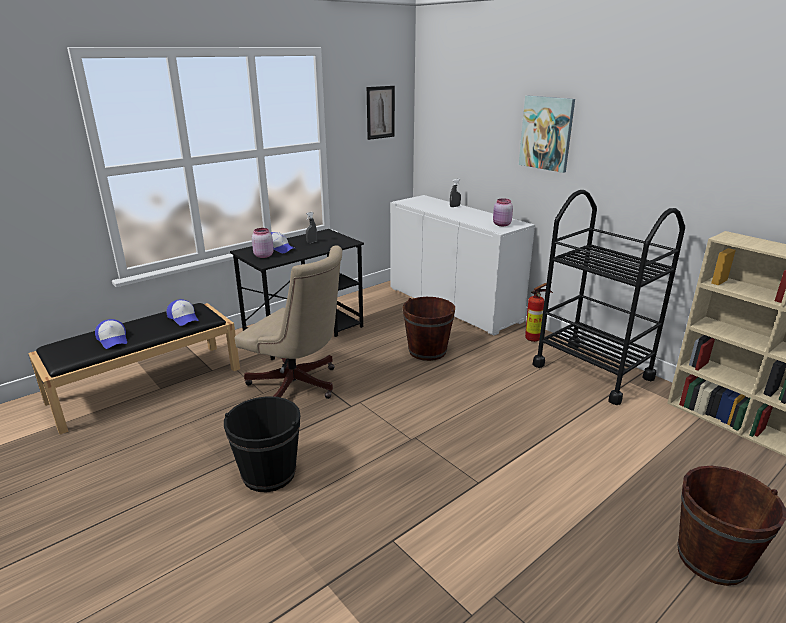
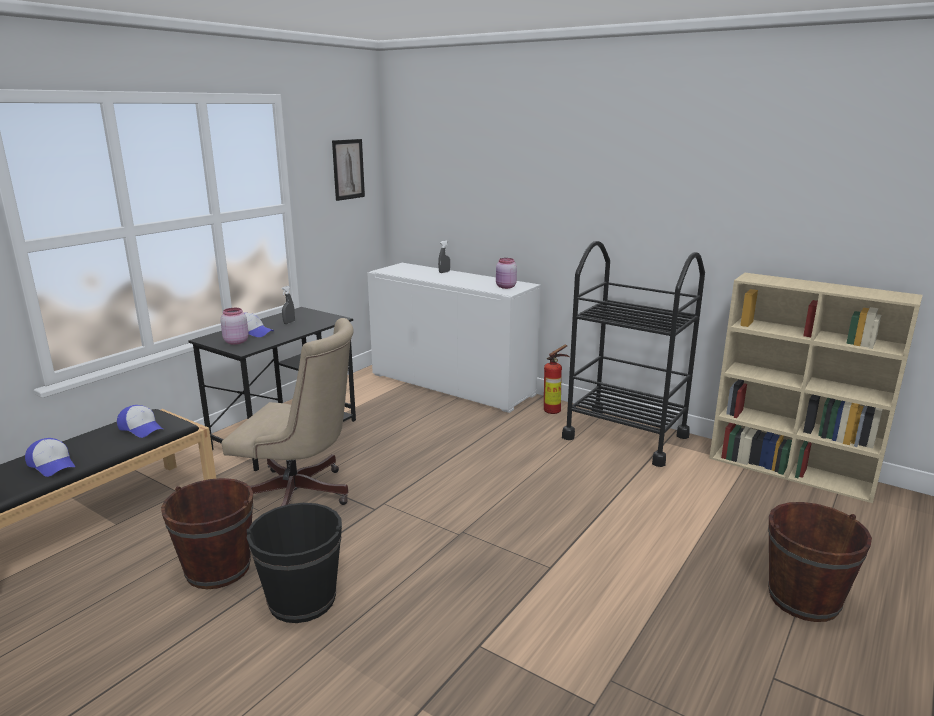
camera: 15 degrees left, 5 degrees down
(427, 351) = (441, 438): brown bucket -> brown bucket (218, 569)
(546, 133) = (546, 185): picture -> none

